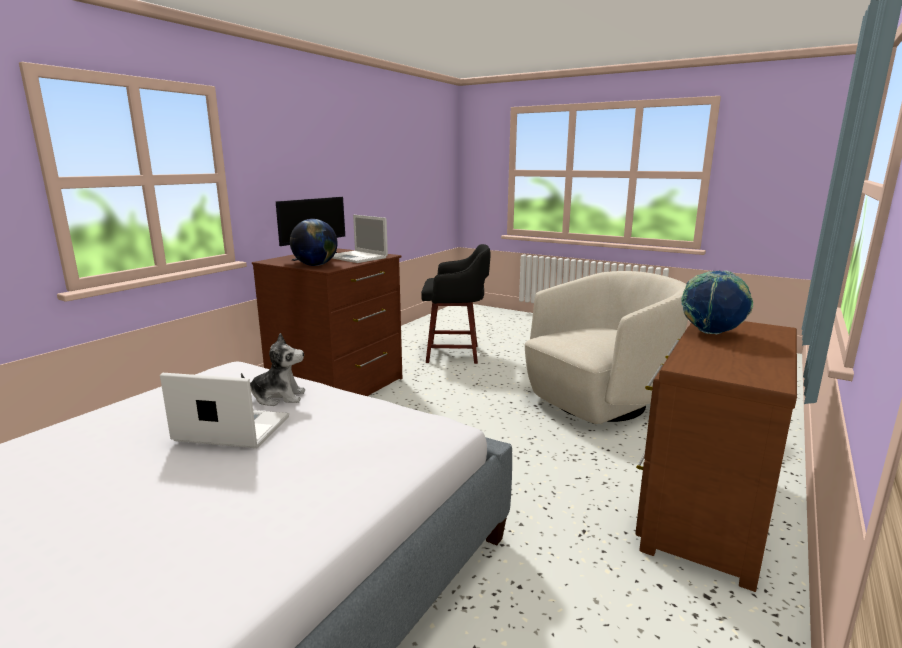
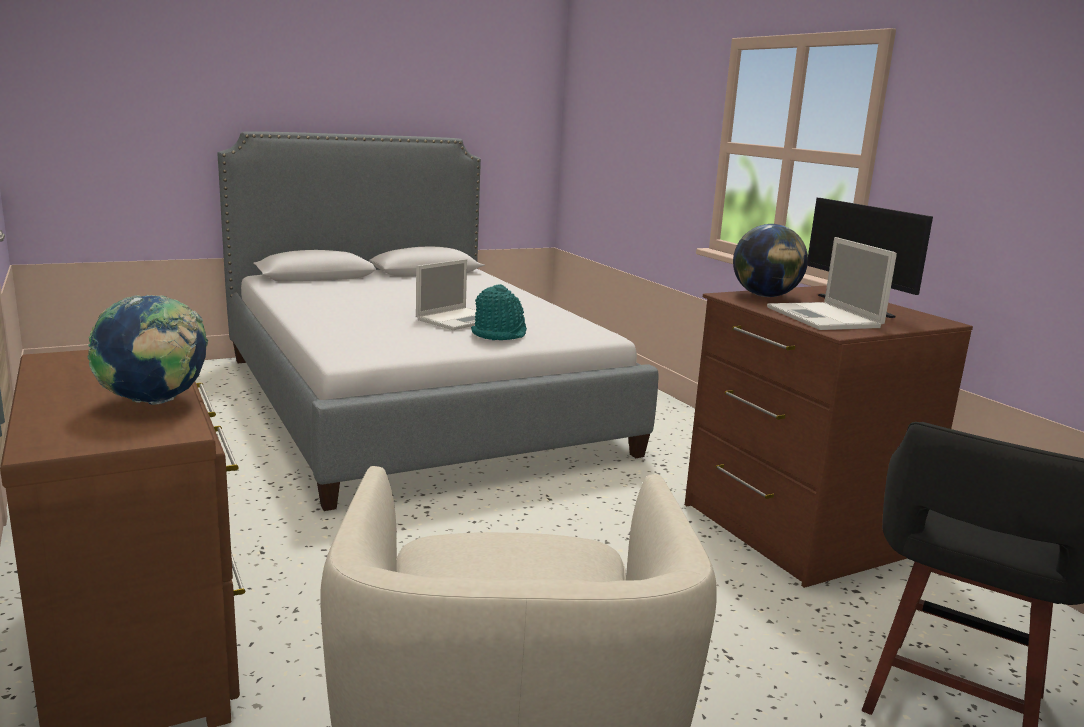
camera: 120 degrees right, 0 degrees up
(278, 397) = (499, 334): plush toy -> turquoise hat
(357, 257) = (825, 318): laptop -> laptop turned 90 degrees counterclockwise

